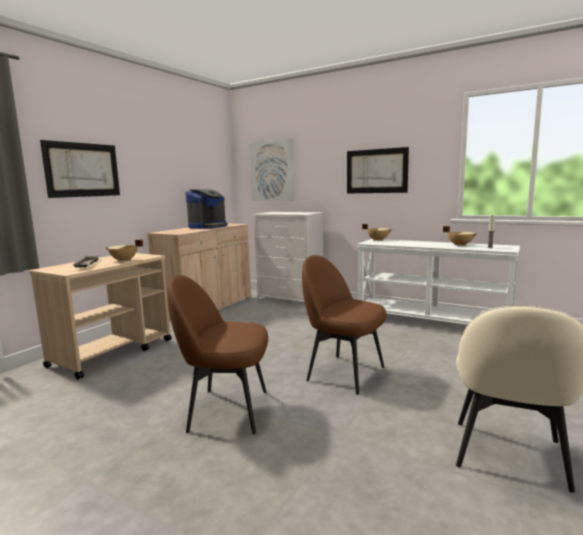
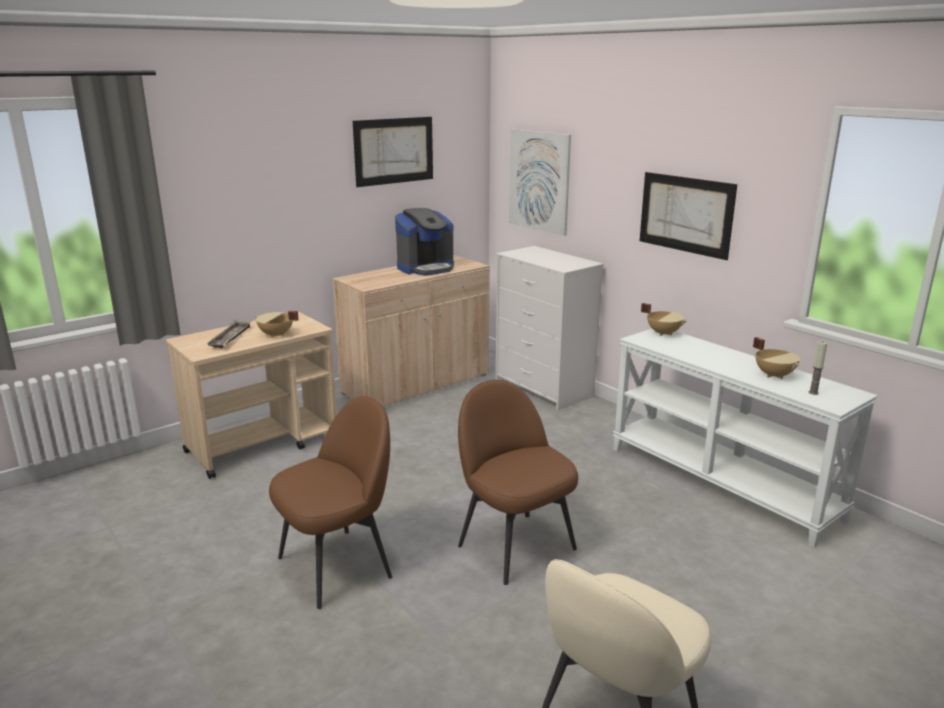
camera: 20 degrees right, 10 degrees up
(83, 170) = (242, 200): picture -> picture (394, 151)
(226, 410) = (338, 566): brown chair -> brown chair turned 120 degrees clockwise

